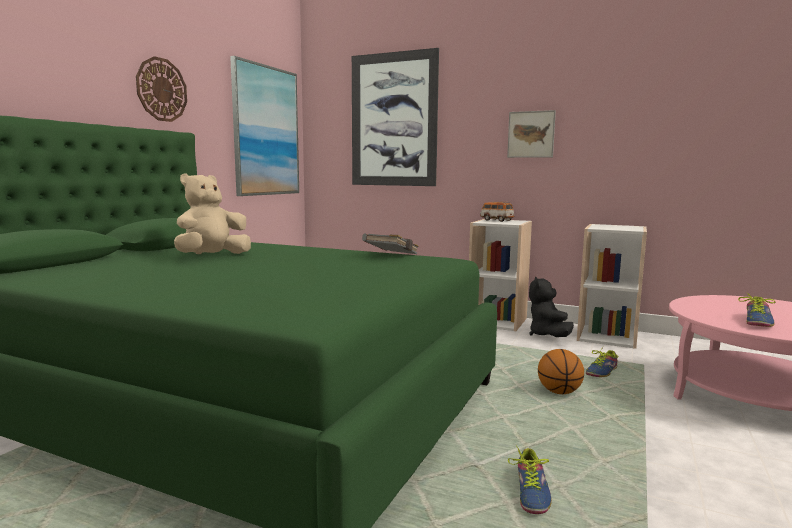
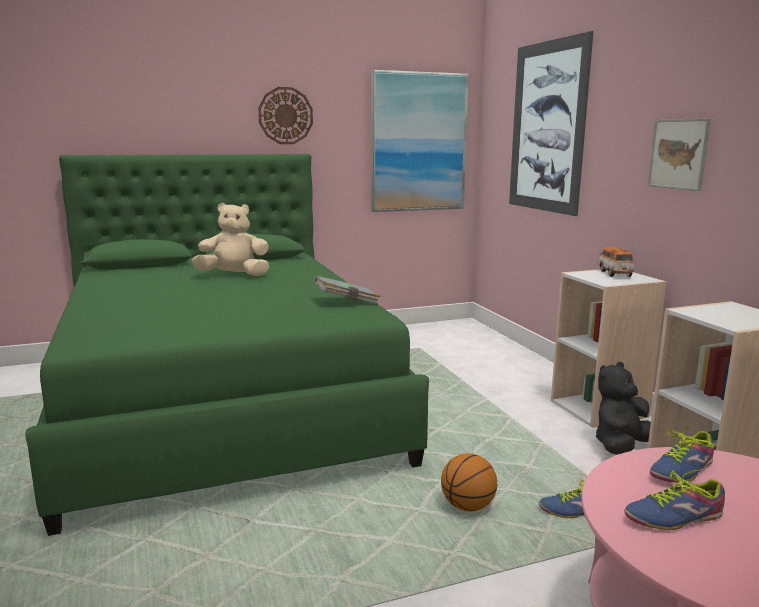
camera: 45 degrees right, 5 degrees up
(532, 492) = (240, 561): shoe -> shoe (682, 470)

